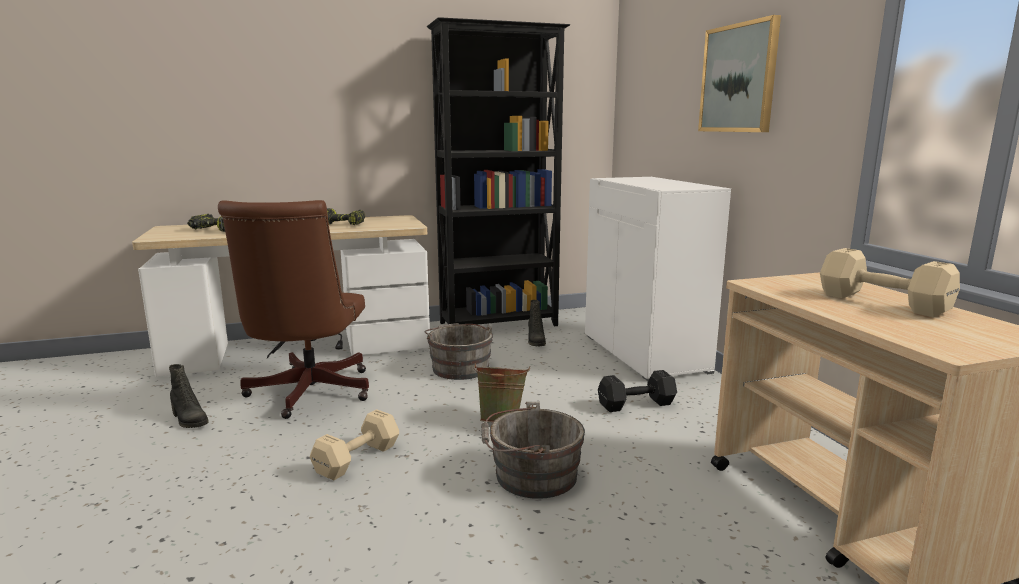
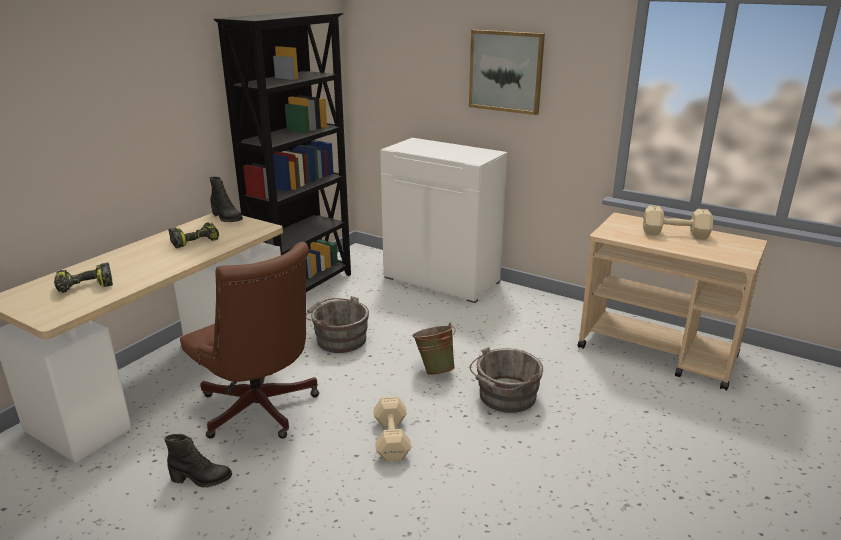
camera: 40 degrees left, 10 degrees up
(535, 341) = (356, 295): black boot -> black boot (226, 218)
(638, 404) = (491, 322): black dumbbell -> none

